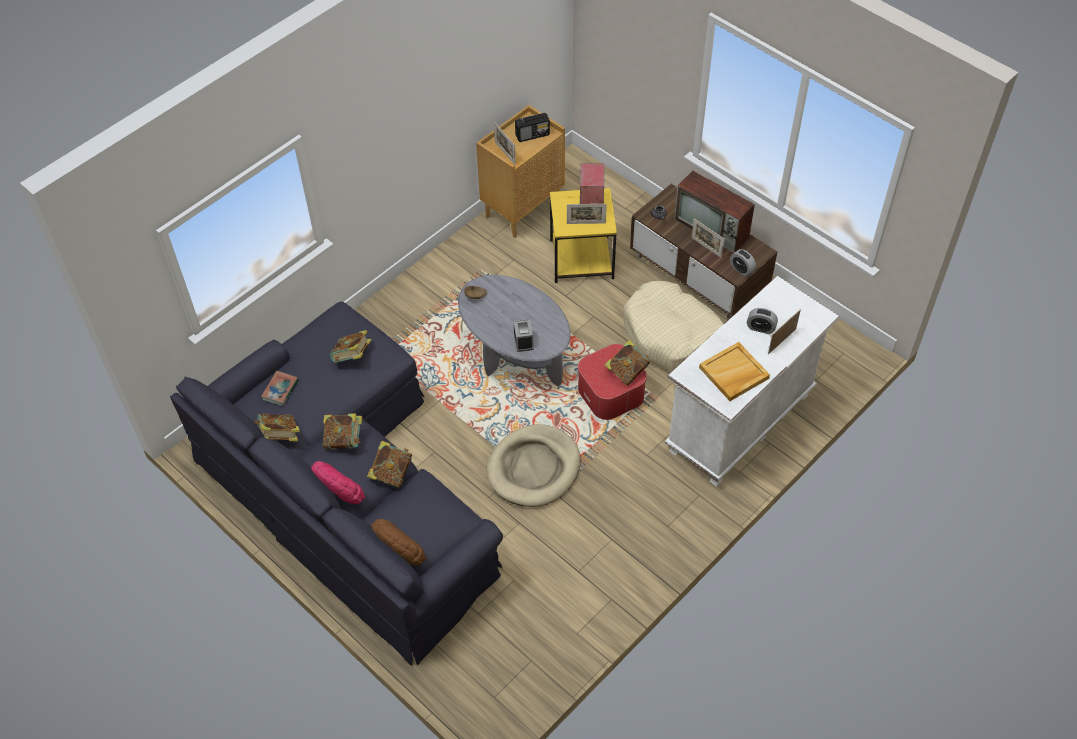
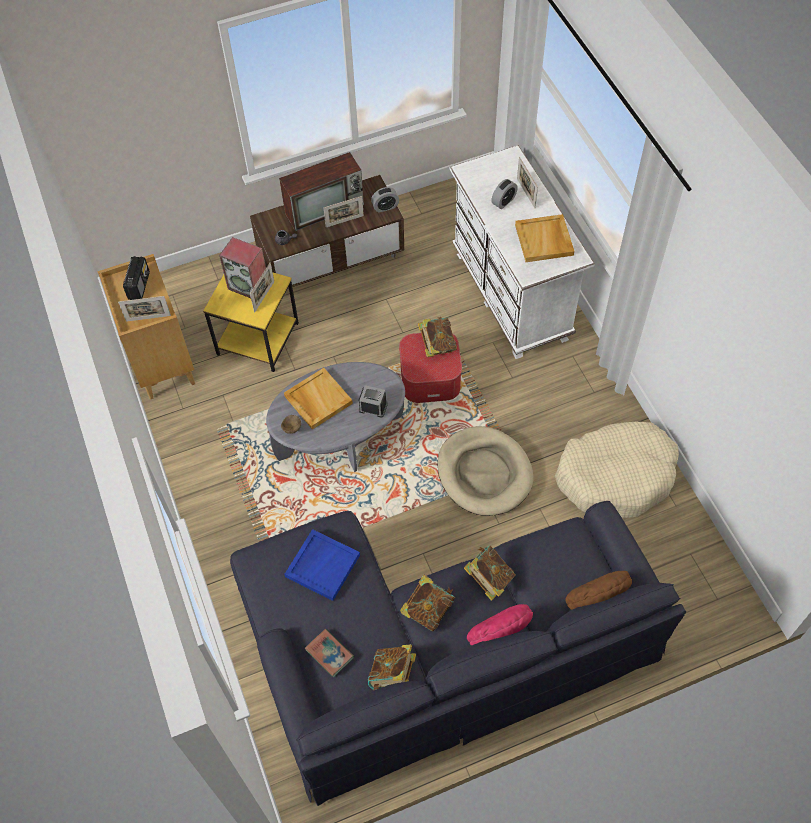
camera: 65 degrees left, 5 degrees up
(352, 357) = (322, 565): book -> blue tray
(511, 302) = (317, 399): none -> beige tray
(673, 337) = (393, 305): beige dog bed -> beige dog bed (616, 476)

